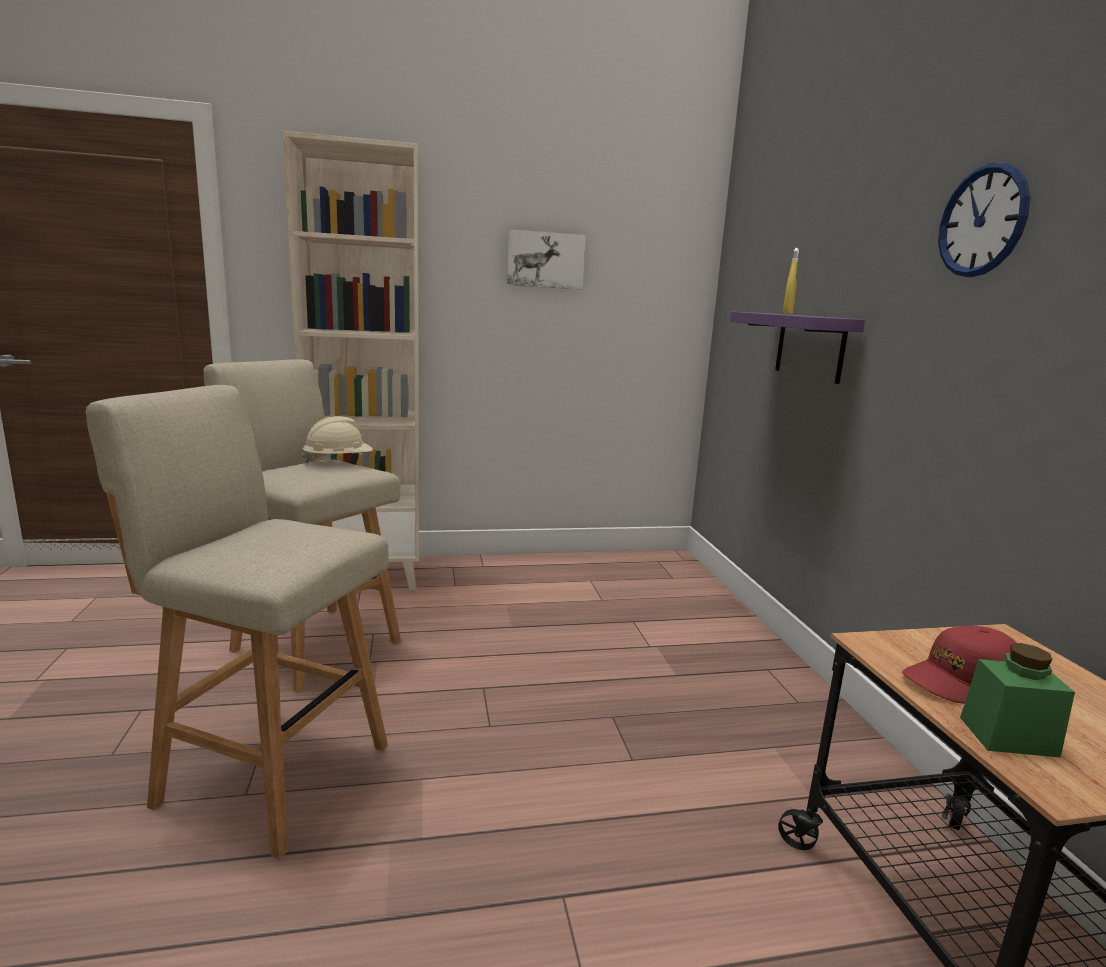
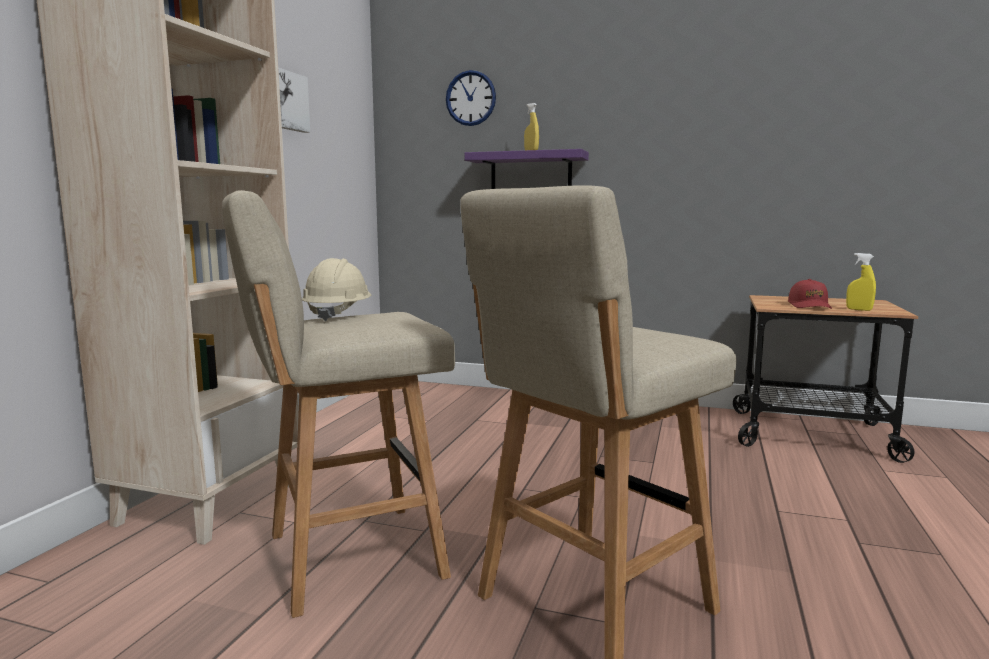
camera: 60 degrees left, 5 degrees down
(982, 221) = (675, 92): wall clock -> wall clock (470, 98)
(1008, 736) = (859, 309): green jar -> yellow spray bottle

